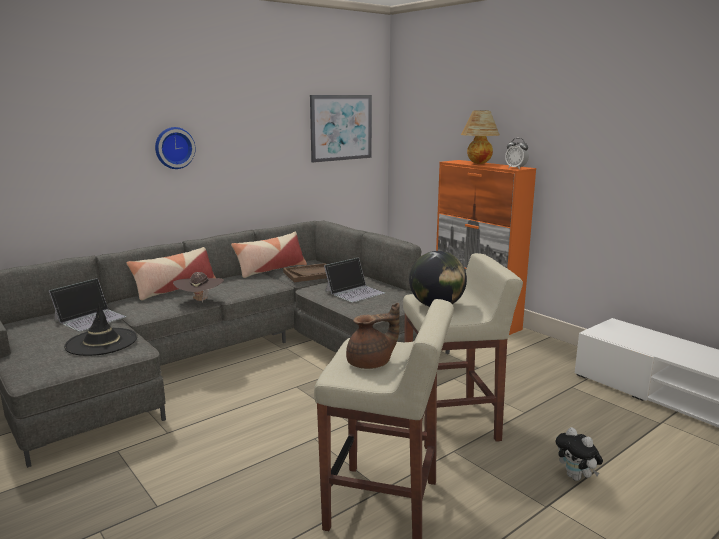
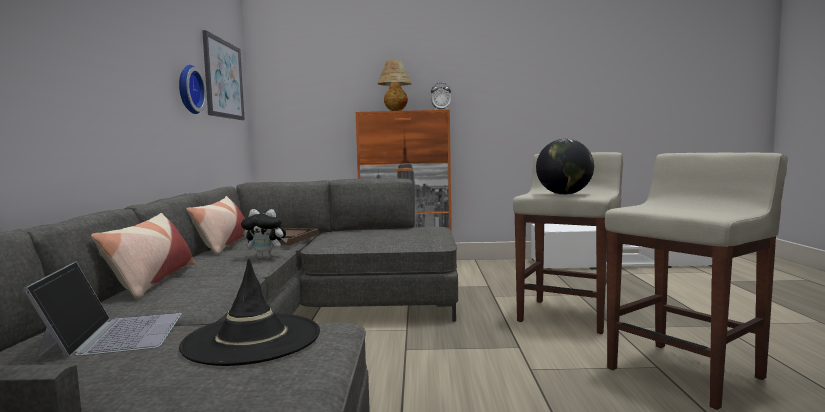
camera: 50 degrees left, 10 degrees down
(174, 148) = (92, 55): wall clock -> wall clock (188, 89)
(200, 300) = (234, 277): brown hat -> none
(355, 292) = (376, 236): laptop -> none
(371, 363) = (694, 208): brown teapot -> none
(576, 477) = (685, 308): plush toy -> plush toy (266, 257)

